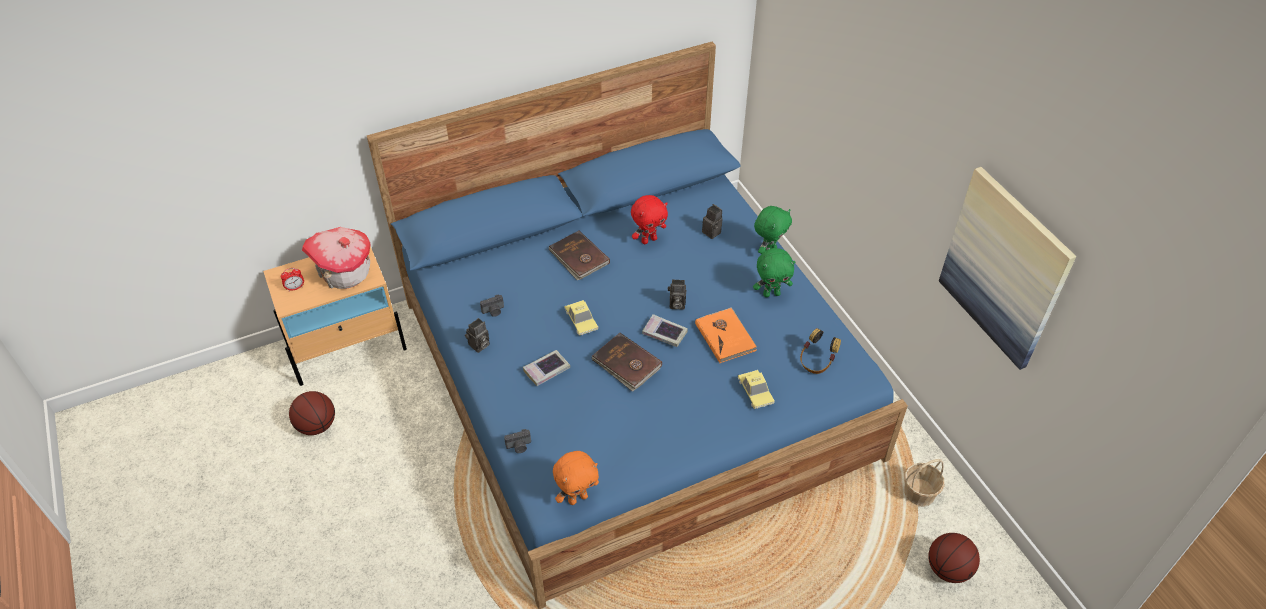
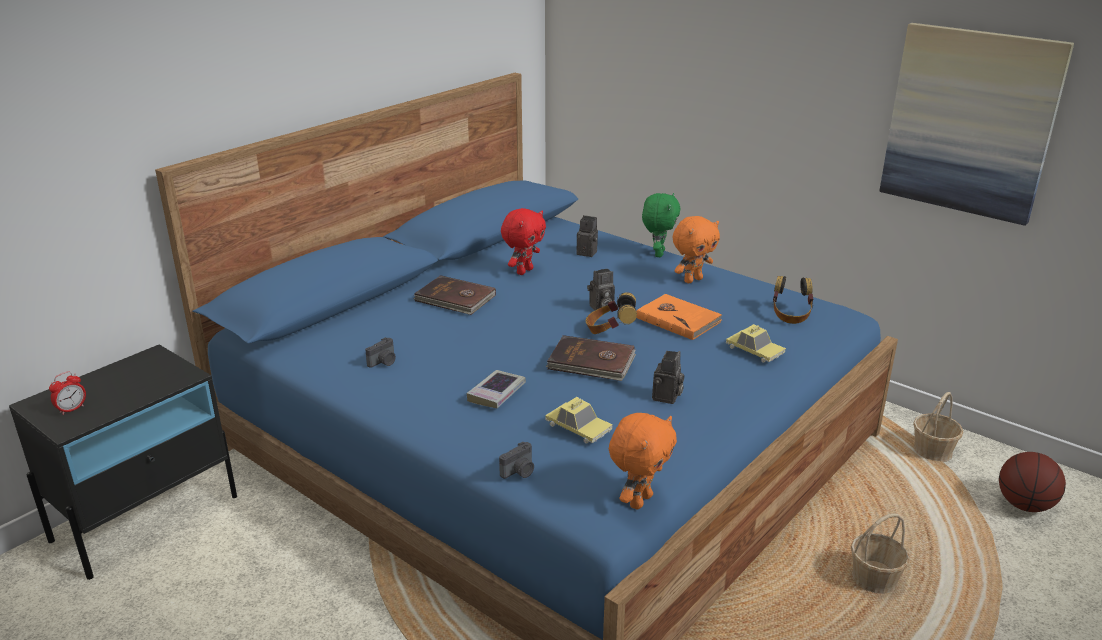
camera: 25 degrees left, 20 degrees down
(317, 426) = (139, 618): basketball -> none
(345, 272) = (143, 378): toy house -> none
(347, 348) = (147, 518): beige nightstand -> black nightstand
(479, 346) = (387, 396): camera -> camera (667, 397)
(581, 320) = (503, 343): toy car -> toy car (578, 428)
(664, 333) = (610, 331): book -> headphones
(771, 294) = (692, 280): green plush toy -> orange plush toy
(778, 582) = (875, 579): none -> basket

